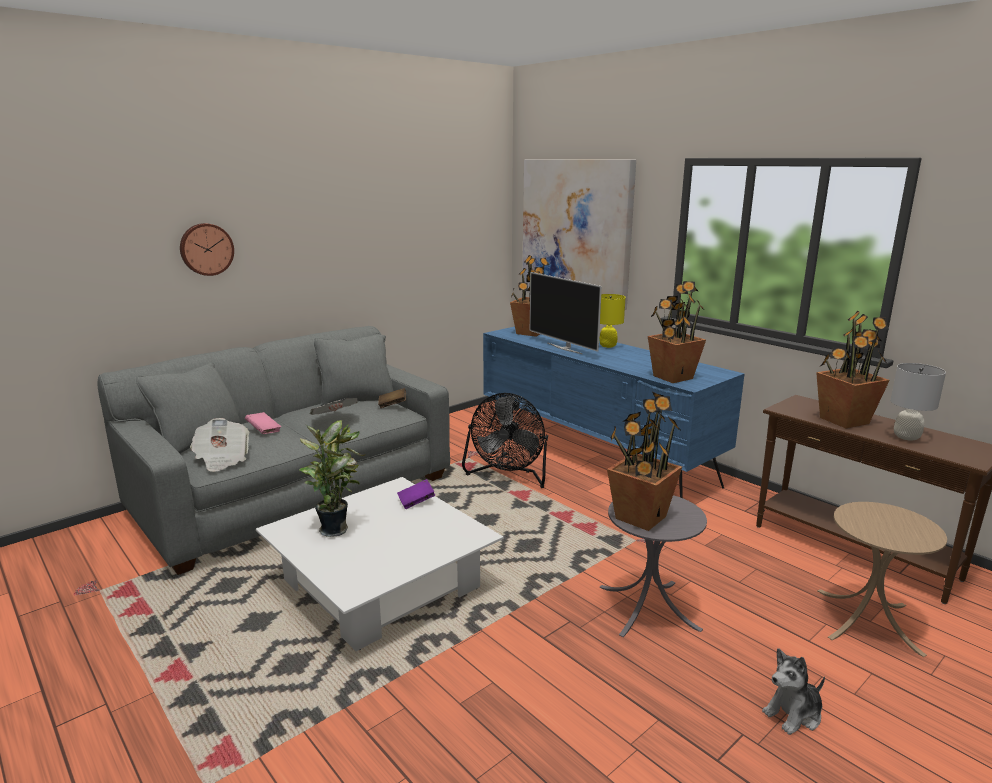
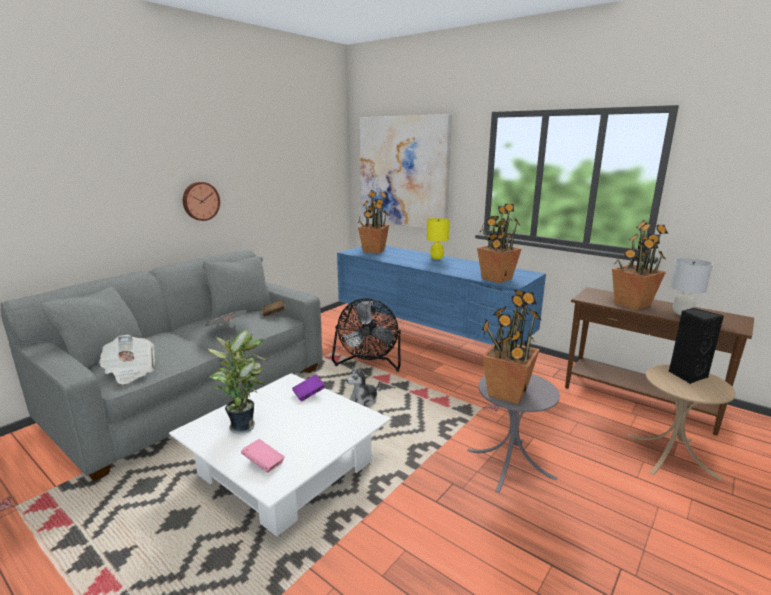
camera: 10 degrees left, 0 degrees up
(206, 249) = (100, 186): wall clock -> wall clock (200, 201)
(264, 431) = (165, 343): pink book -> pink book (263, 463)
(565, 348) = (405, 261): television -> none
(793, 714) = (651, 543): plush toy -> plush toy (363, 401)
(890, 517) = (687, 375): none -> black speaker

